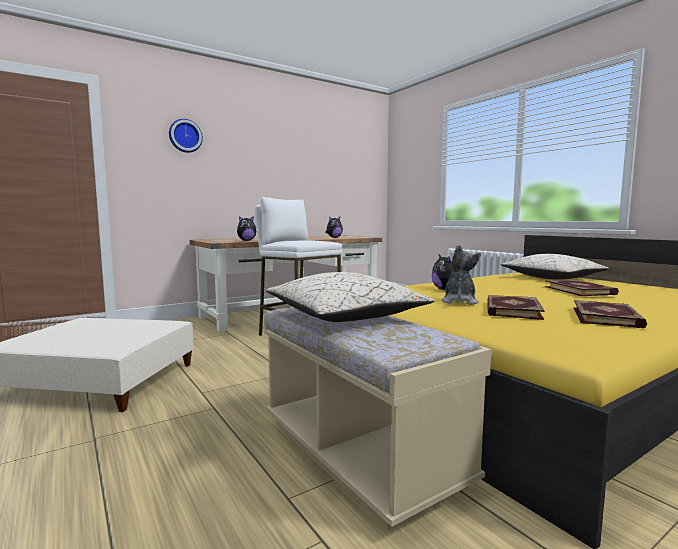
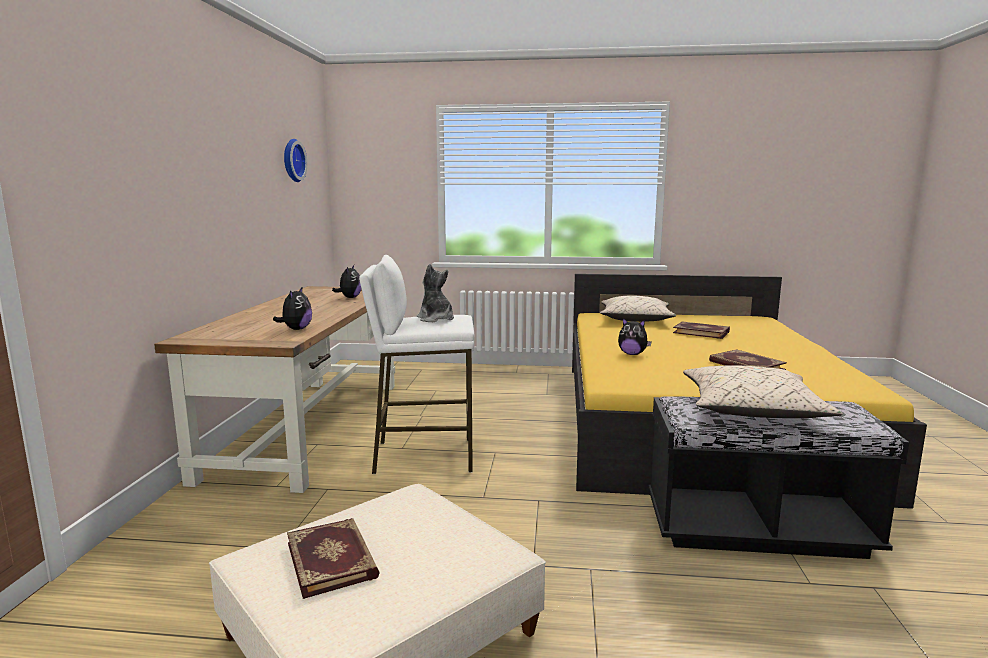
camera: 50 degrees left, 5 degrees up
(185, 136) = (125, 133): wall clock -> wall clock (291, 160)
(359, 453) = (757, 529): beige bench -> black bench
(459, 301) = (696, 366): plush toy -> plush toy (435, 319)
(607, 317) = (791, 356): book -> book (333, 559)

